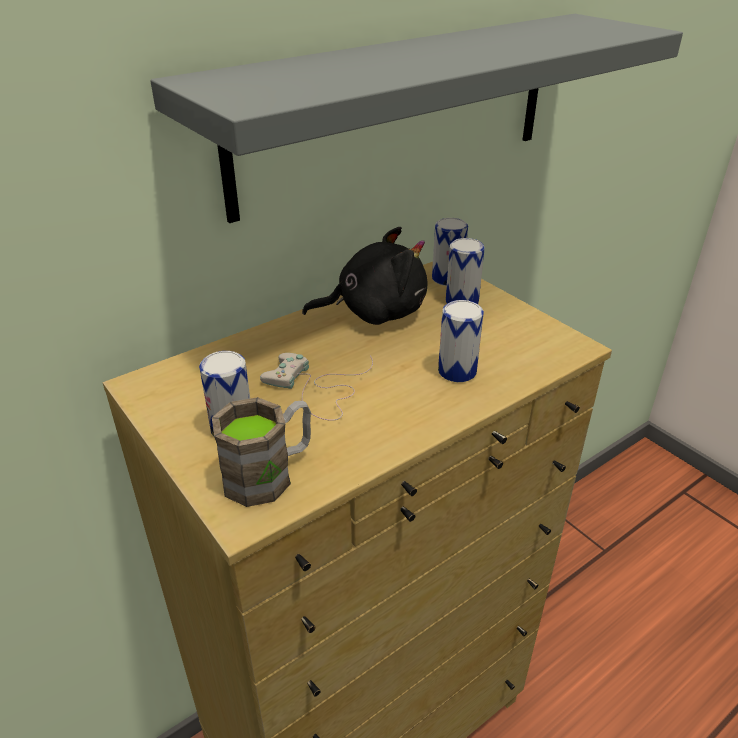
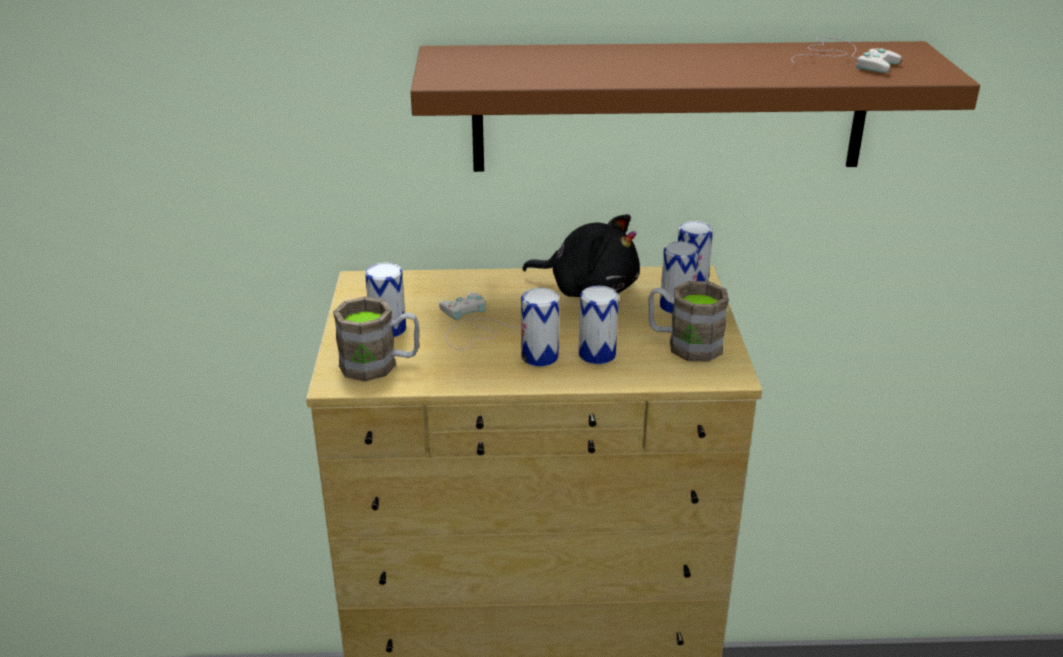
camera: 35 degrees right, 5 degrees down
(399, 111) = (669, 107): grey shelf -> brown shelf
(413, 394) = (539, 357): none -> can
(510, 333) = (684, 344): none -> brown mug
(557, 30) = (842, 58): none -> white game controller

